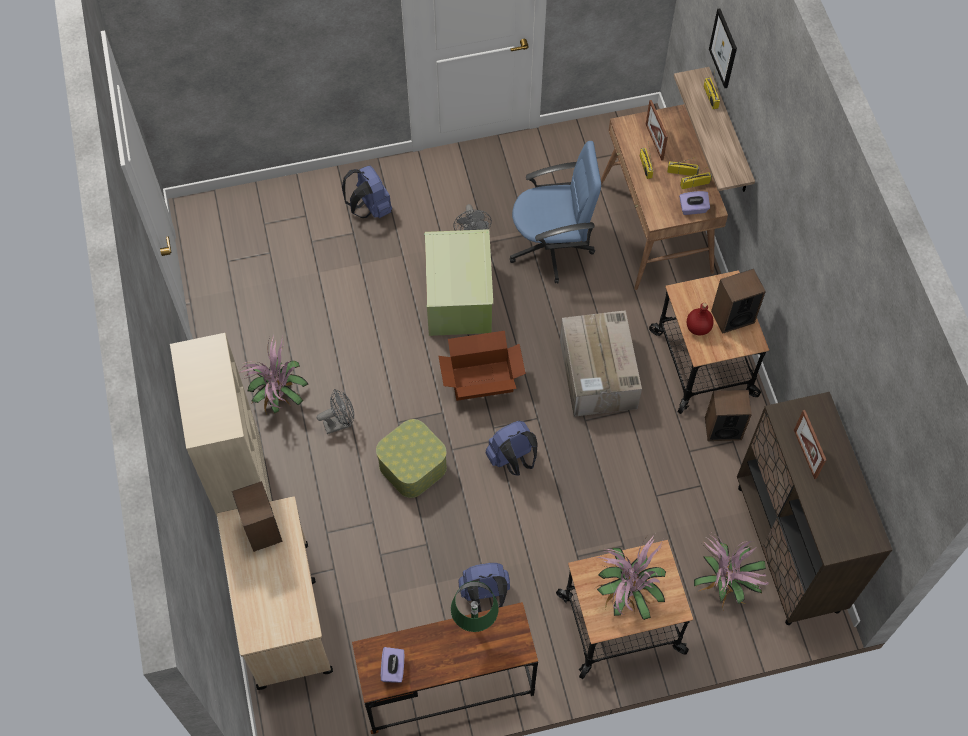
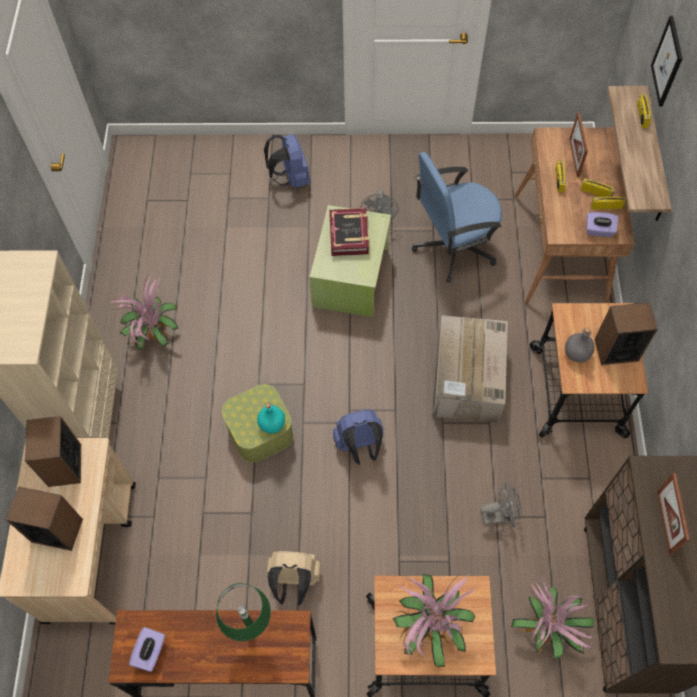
camera: 15 degrees right, 0 degrees up
(340, 423) = (203, 373): grey fan -> grey fan (499, 515)
(428, 456) = (271, 424): none -> turquoise bottle
(454, 258) = (349, 235): none -> book
(481, 380) = (350, 360): cardboard box -> none
(485, 596) = (294, 581): blue backpack -> beige backpack
(552, 246) = (453, 246): blue office chair -> blue office chair turned 150 degrees clockwise
(698, 328) = (576, 354): red bottle -> grey bottle
(723, 428) = (582, 462): speaker -> speaker (57, 530)

